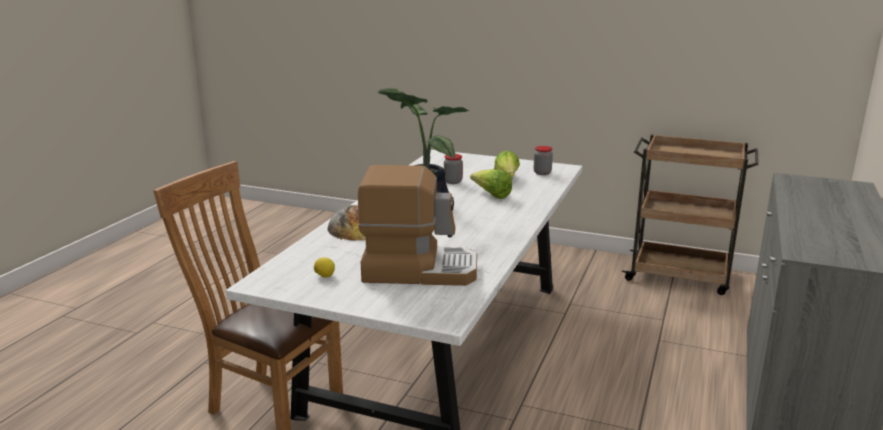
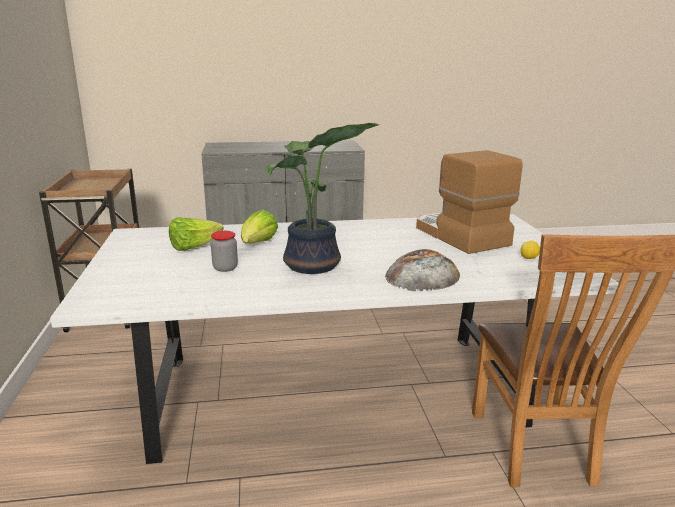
camera: 120 degrees left, 0 degrees up
(542, 173) = (157, 238): jar -> none

